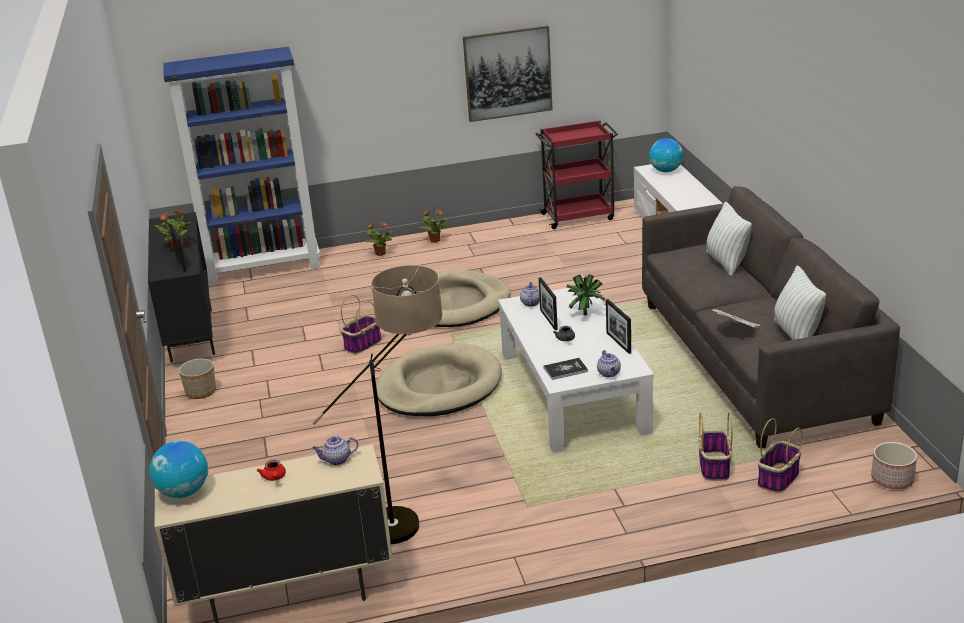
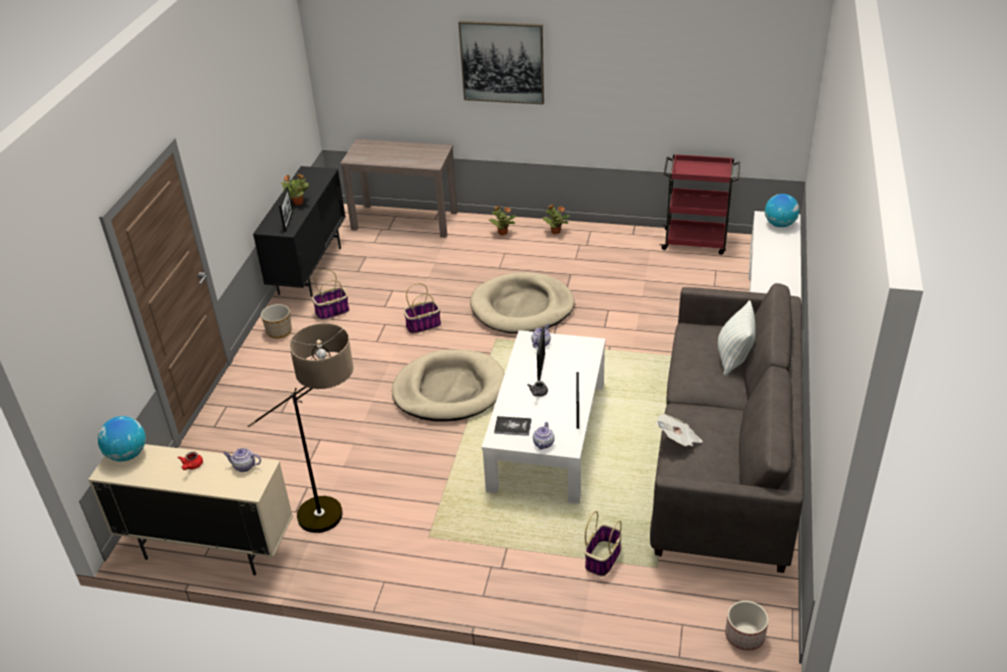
camera: 25 degrees right, 10 degrees up
(264, 268) = (405, 220): blue bookcase -> brown console table
(508, 73) = (647, 97): picture -> picture (502, 62)
(585, 313) = (576, 370): potted plant -> none
(778, 479) = (646, 594): basket -> basket (332, 312)
(796, 334) = (727, 464): pillow -> none

